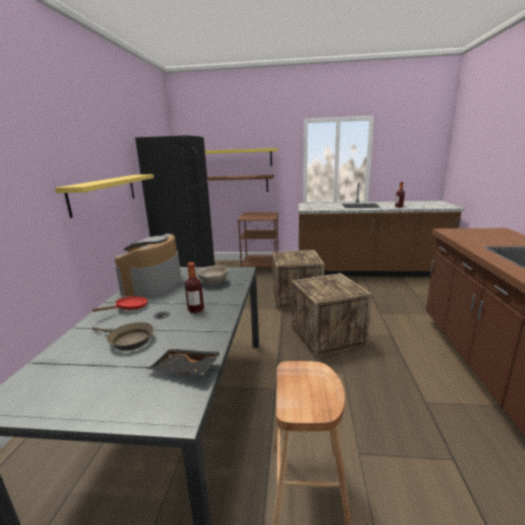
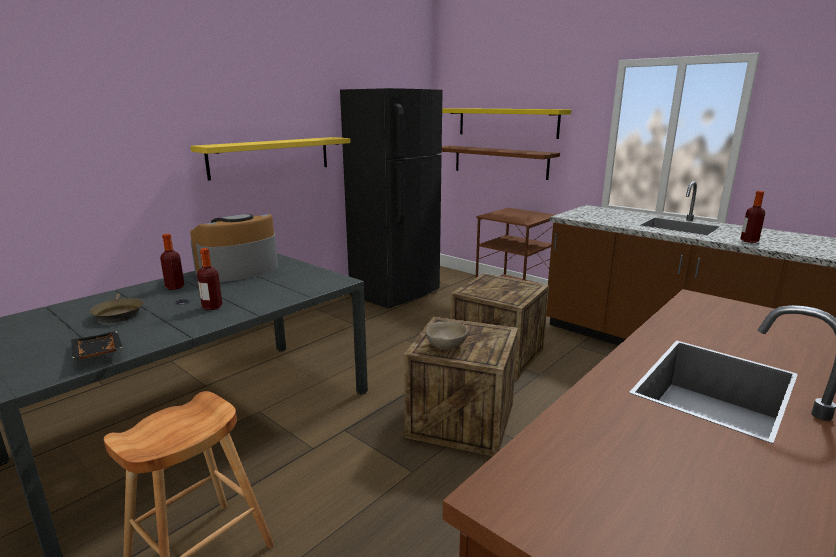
camera: 35 degrees right, 0 degrees up
(129, 308) = (175, 287): red frying pan -> bottle
(213, 282) = (285, 285): beige bowl -> beige bowl (446, 346)

